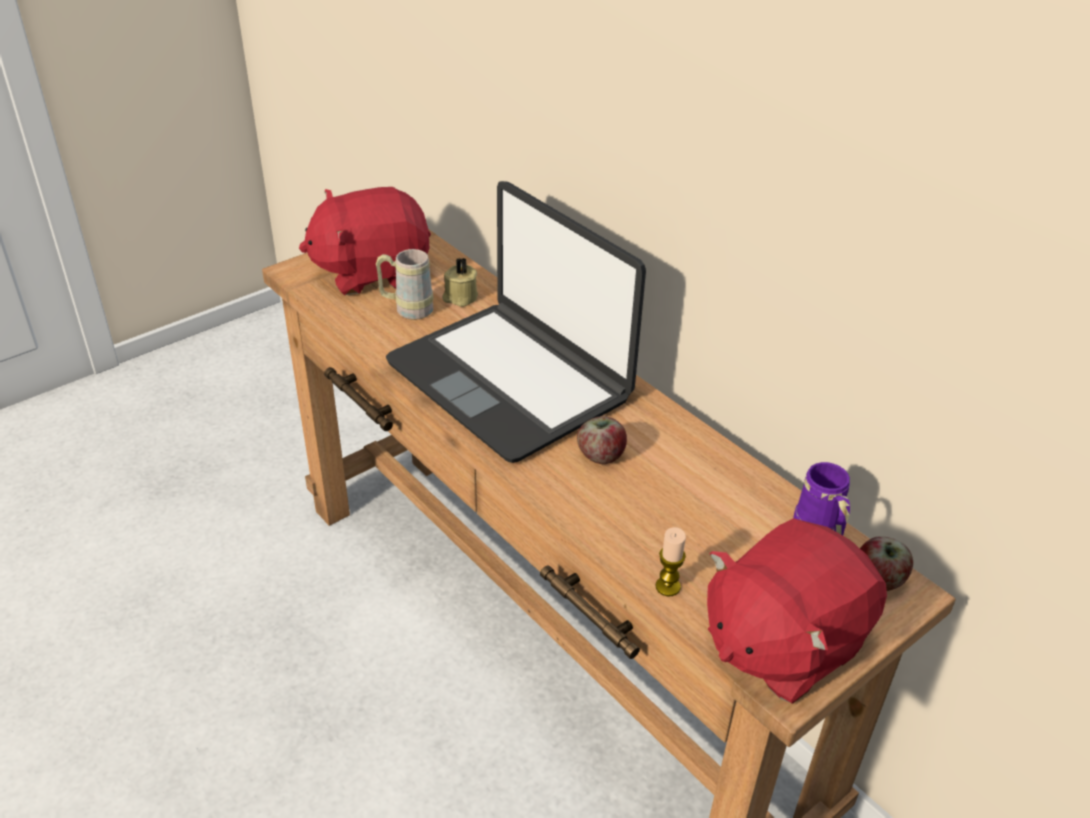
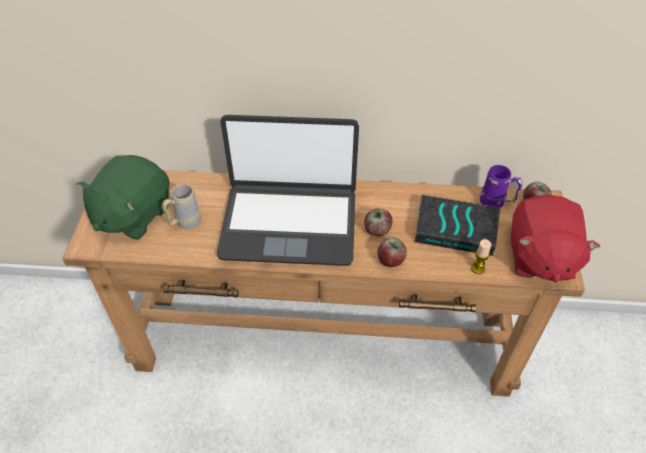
camera: 45 degrees left, 10 degrees up
(372, 272) = (132, 215): red plush toy -> green plush toy
(460, 297) = (202, 196): beige candle -> none
(568, 496) = (391, 260): none -> apple
(710, 526) = (456, 228): none -> book

